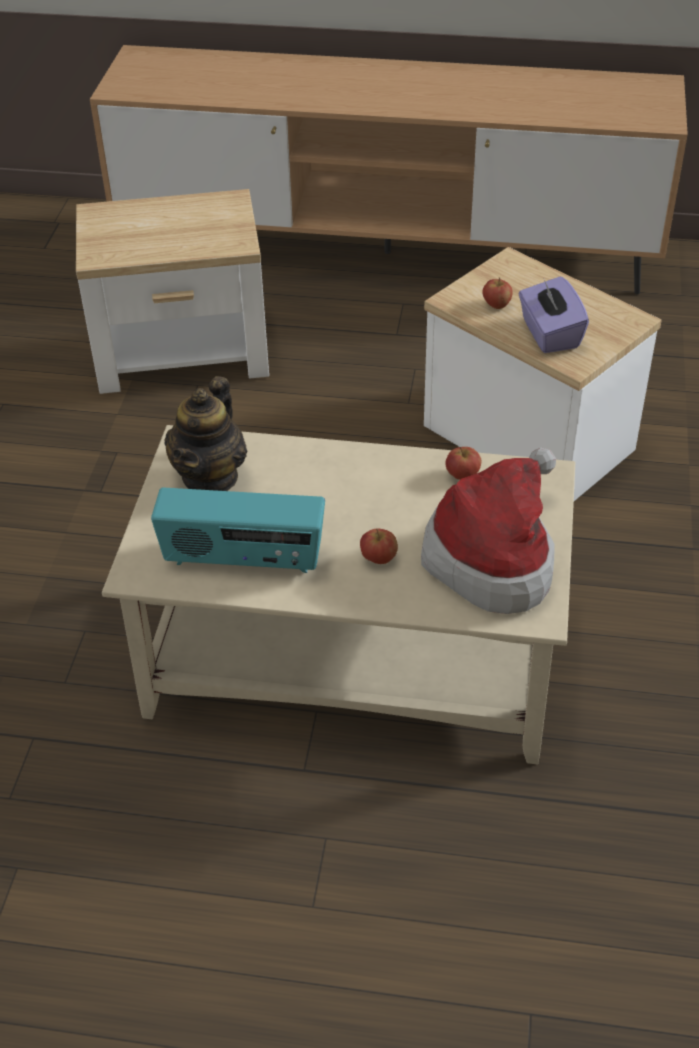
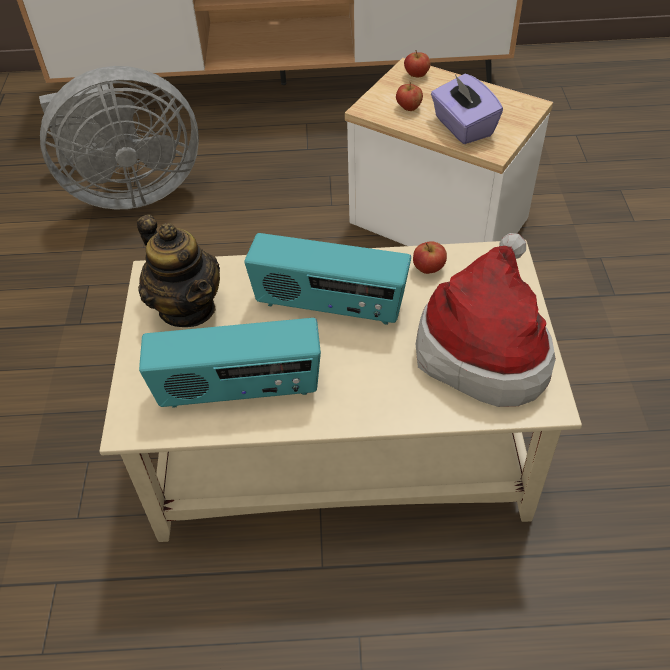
camera: 10 degrees left, 5 degrees up
(182, 355) = (130, 191): side table -> grey fan
(210, 477) = (187, 308): teapot -> teapot turned 45 degrees counterclockwise
(351, 496) = (329, 306): none -> radio
(379, 558) = (373, 367): apple -> apple (416, 75)

